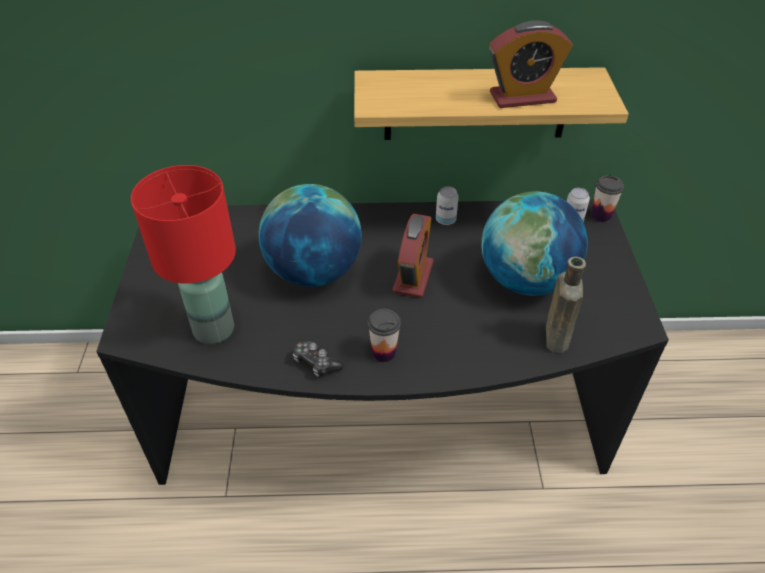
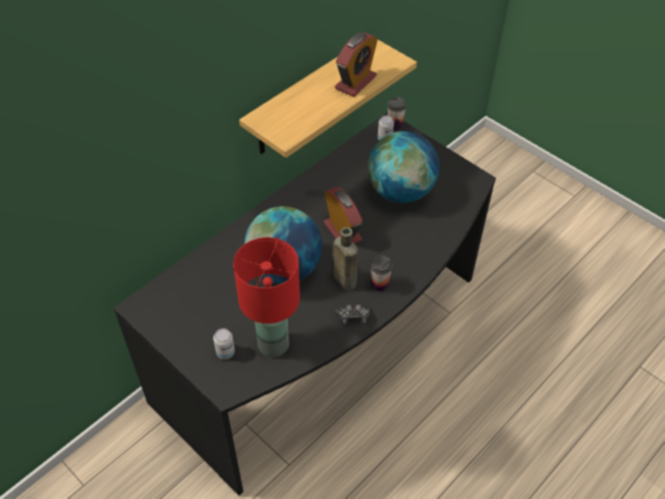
camera: 45 degrees left, 5 degrees up
(445, 220) = (318, 184): can -> can (225, 352)
(556, 336) = (447, 213): brown bottle -> brown bottle (343, 279)

